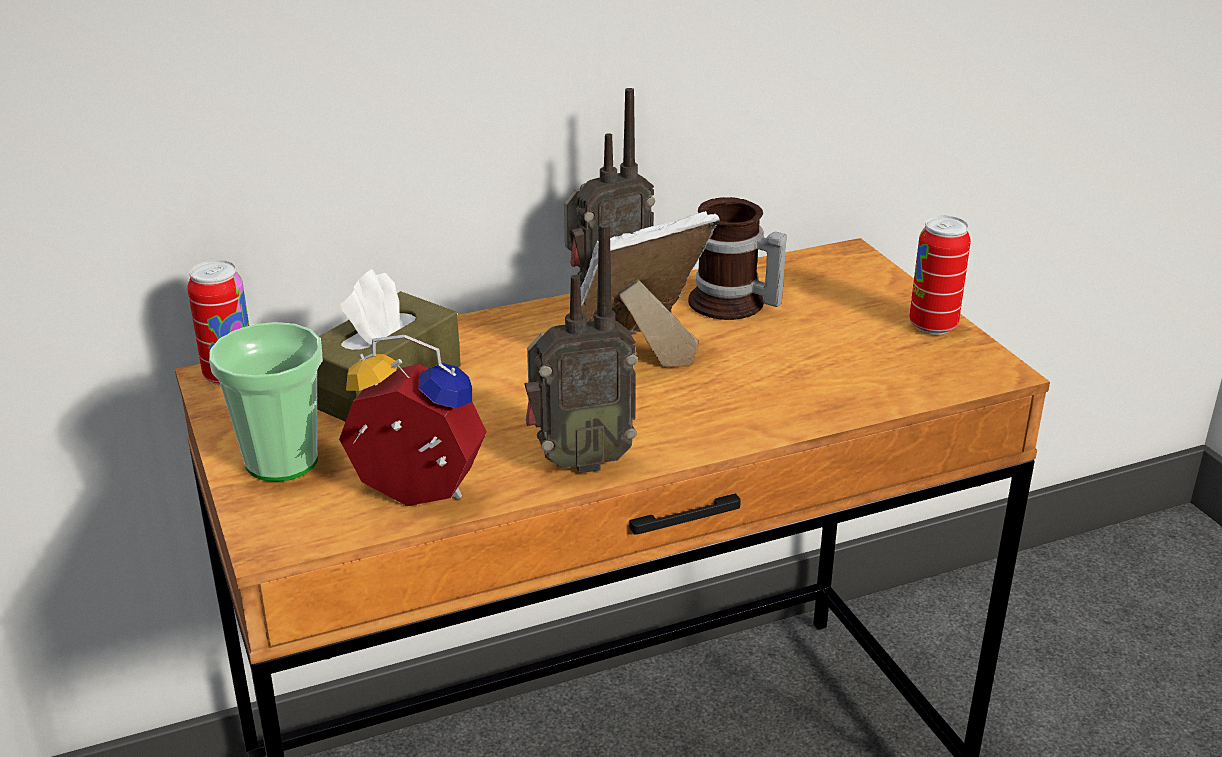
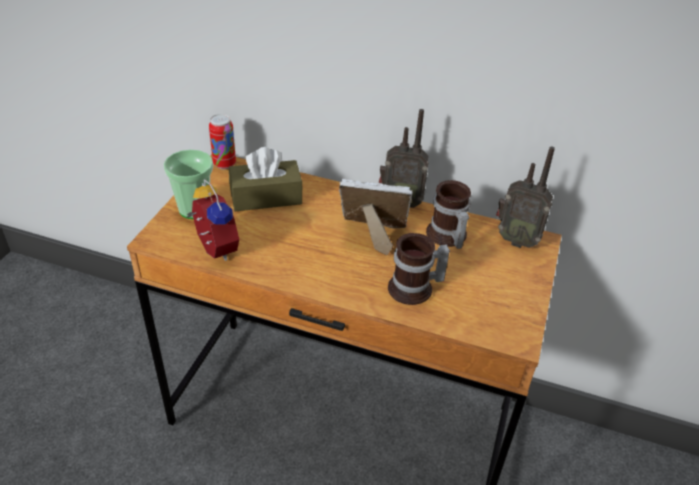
camera: 40 degrees right, 10 degrees up
(578, 461) = (285, 271): radio -> radio (516, 240)
(793, 384) = (415, 290): none -> mug
(933, 326) = (524, 300): can -> none

